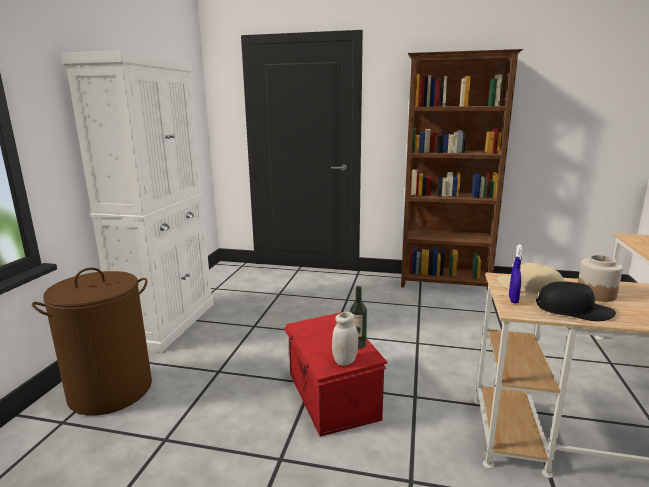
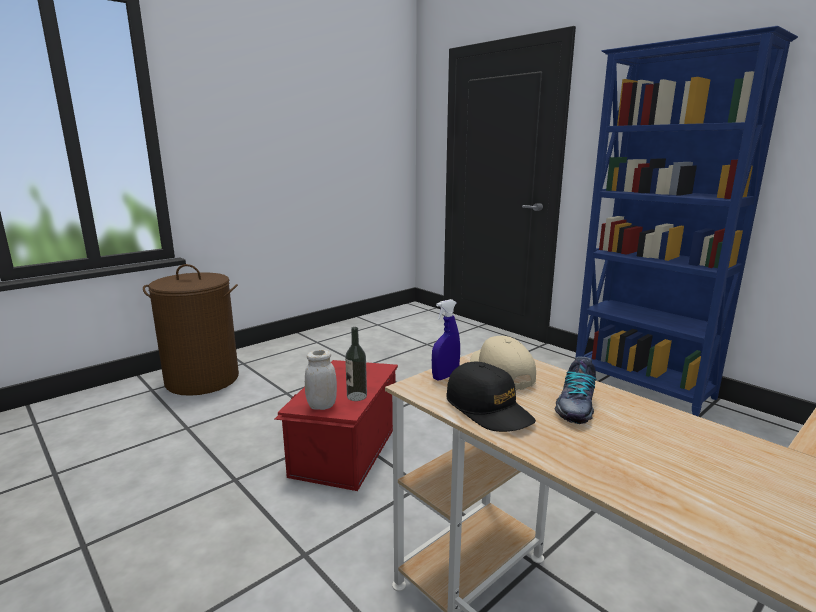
camera: 35 degrees right, 0 degrees up
(168, 323) = (303, 342): white cabinet -> none
(445, 284) = (642, 386): brown bookcase -> blue bookcase
(596, 294) = (574, 405): jar -> shoe

